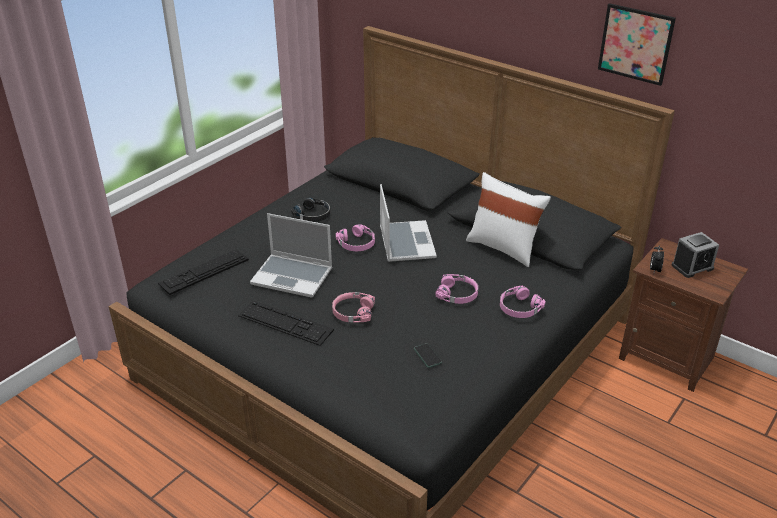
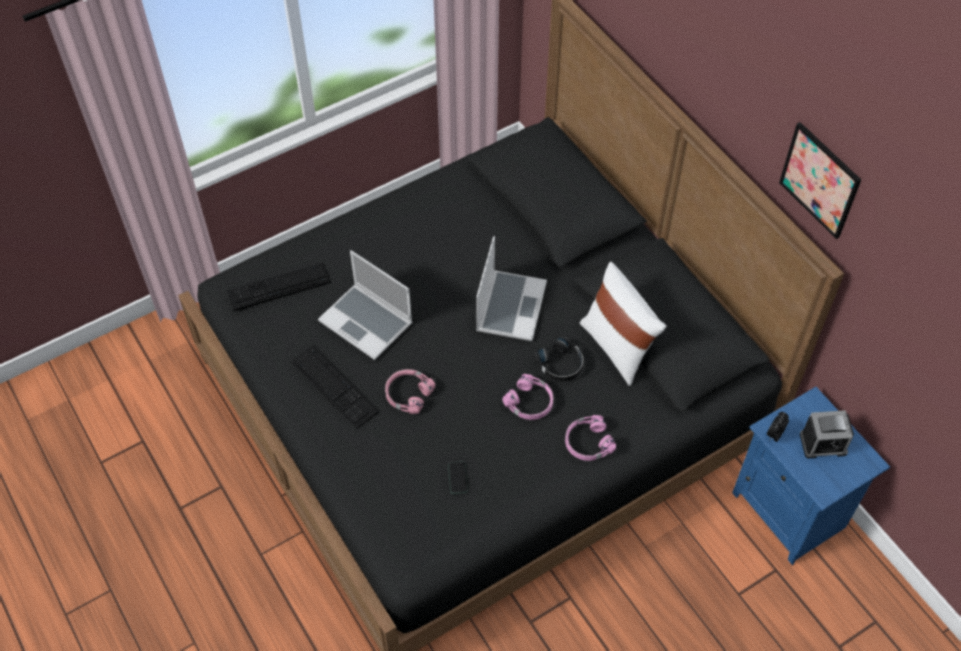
camera: 20 degrees right, 20 degrees up
(313, 215) = (426, 232): black headphones -> black headphones (561, 364)
(357, 243) = (455, 292): pink headphones -> none
(667, 357) = (790, 510): brown nightstand -> blue nightstand

